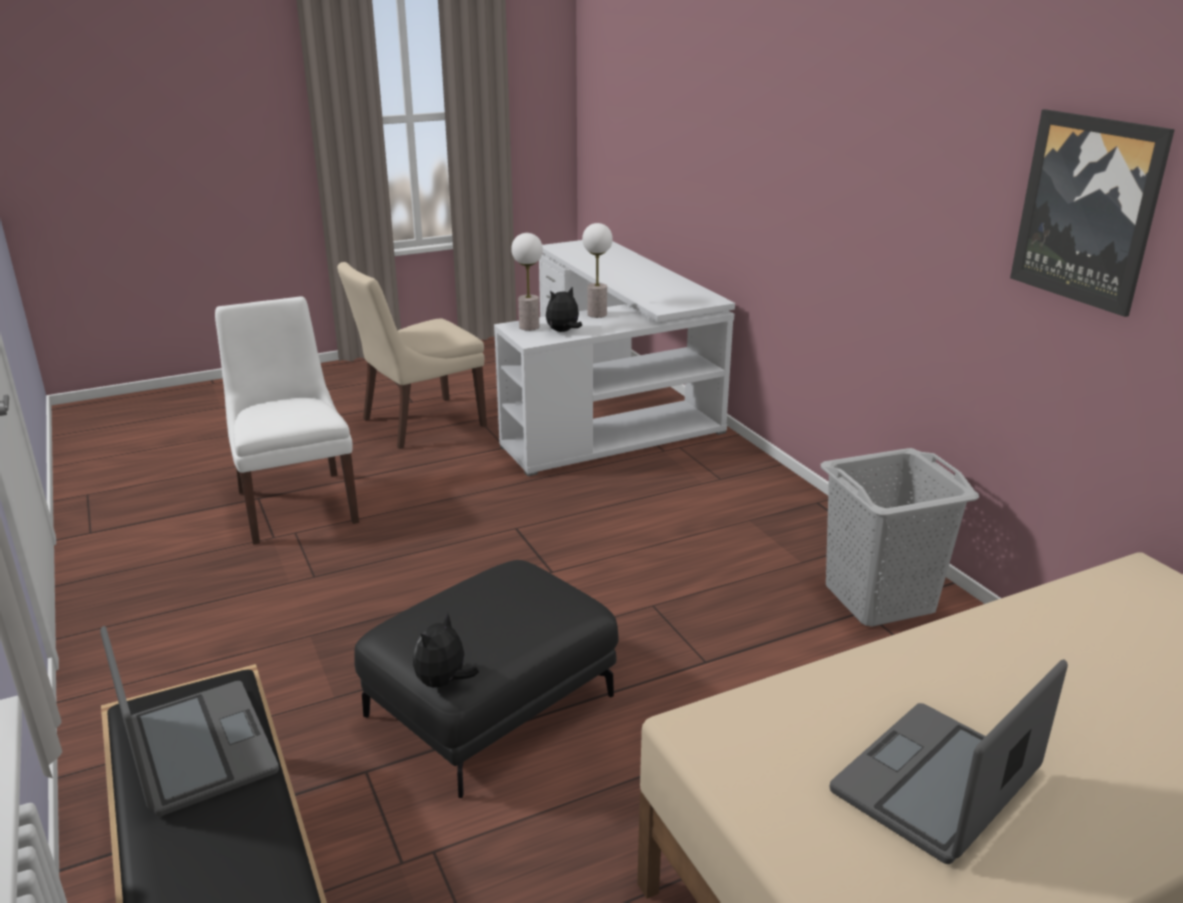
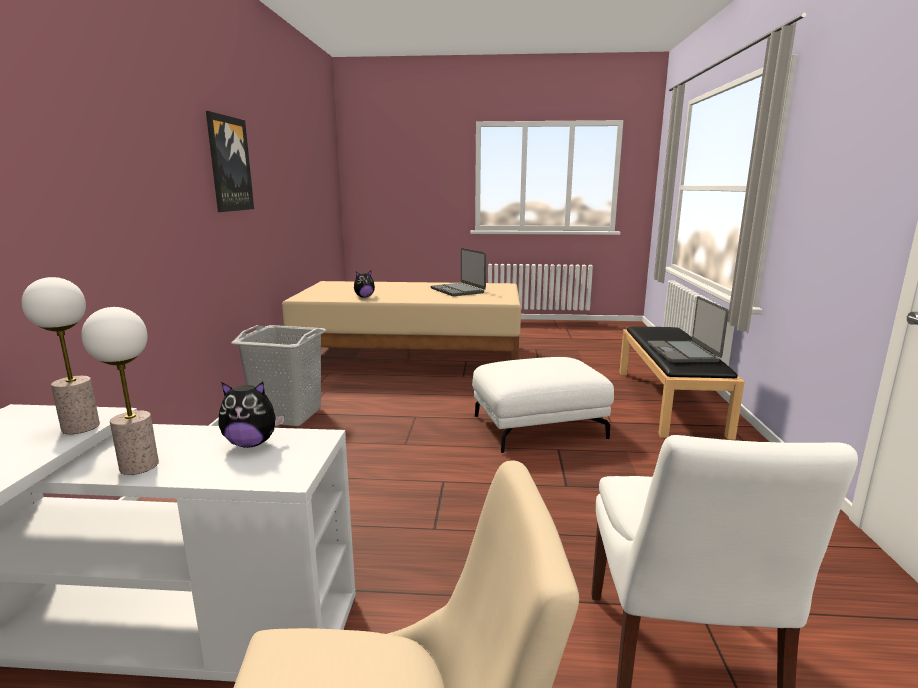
camera: 150 degrees left, 10 degrees down
(443, 683) = (574, 358): plush toy -> plush toy (364, 297)
(492, 709) = (538, 426): black ottoman -> white ottoman
(529, 327) = (273, 466): table lamp -> table lamp (81, 427)
(937, 784) = (458, 290): laptop -> laptop turned 75 degrees clockwise

